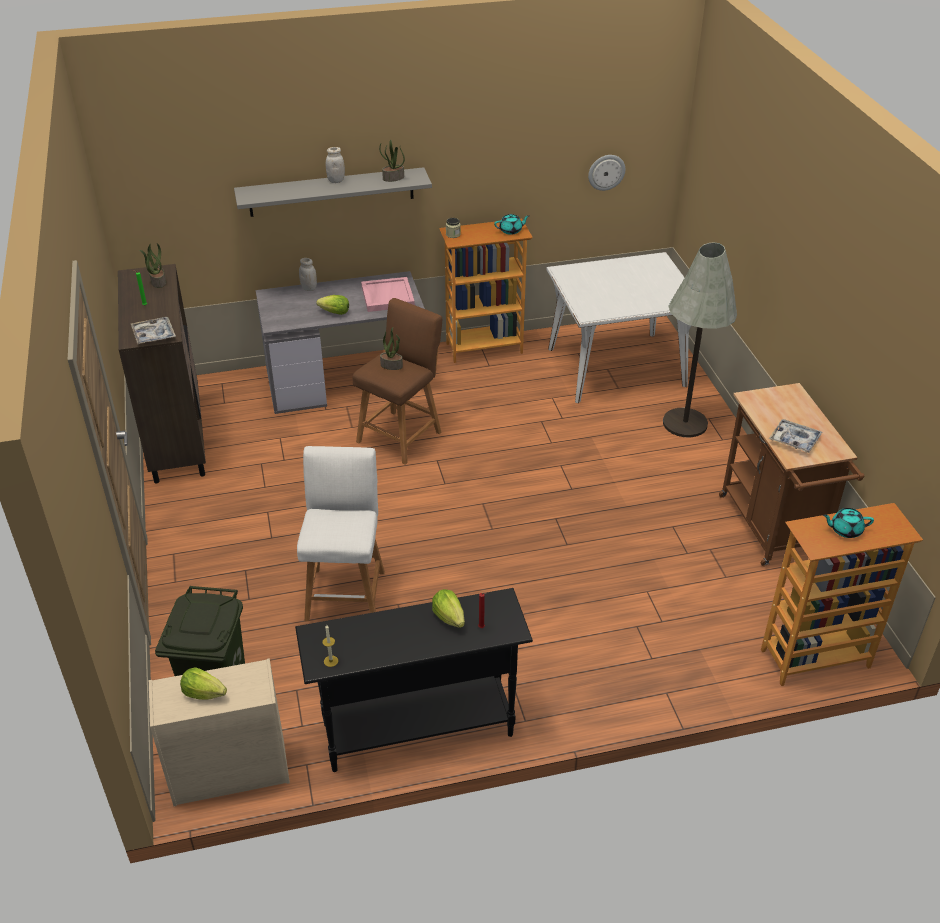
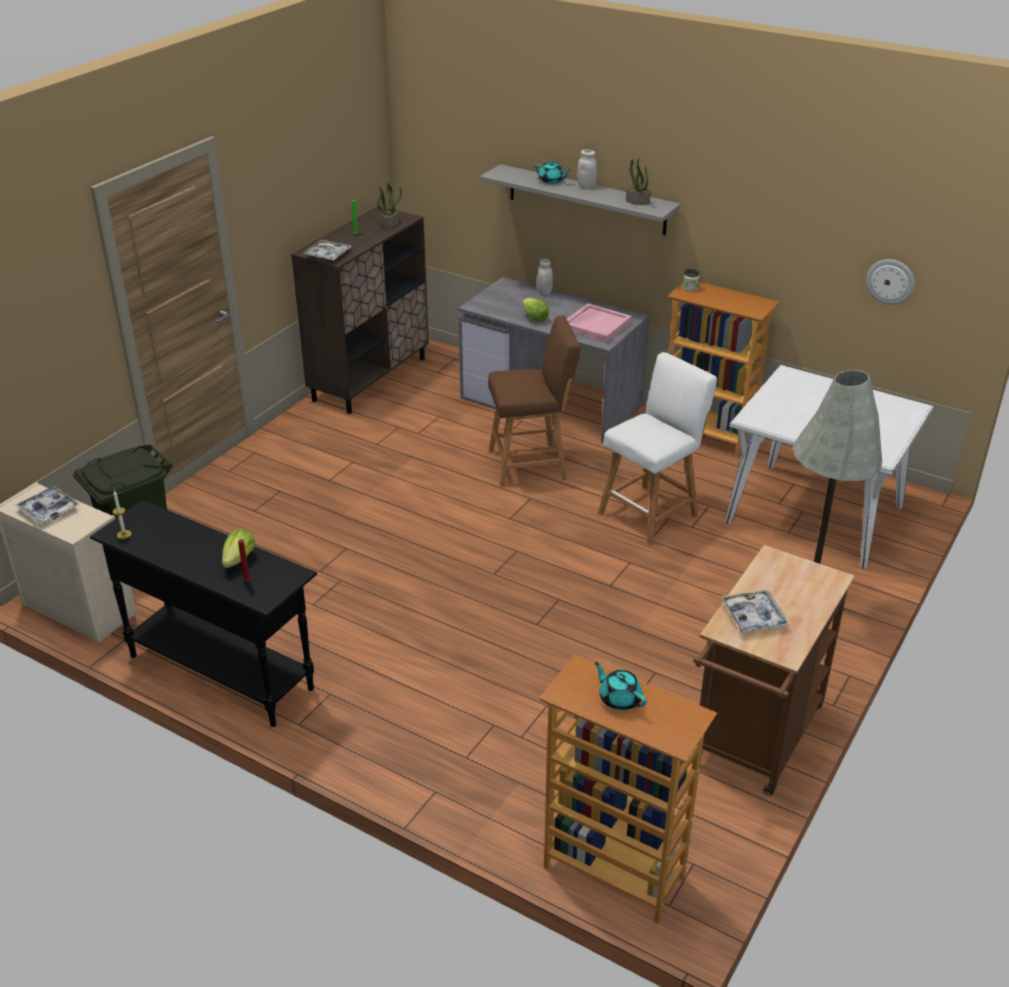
camera: 45 degrees right, 5 degrees down
(203, 693) = (48, 510): lettuce -> tray
(346, 592) = (320, 547): white stool -> white stool (651, 512)
(392, 365) = (525, 379): potted plant -> none
(511, 230) = (750, 306): turquoise teapot -> turquoise teapot (551, 181)

